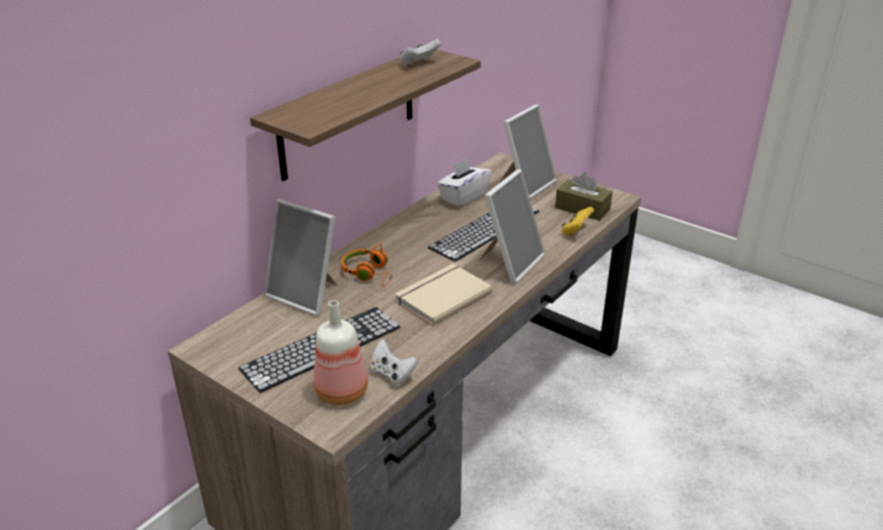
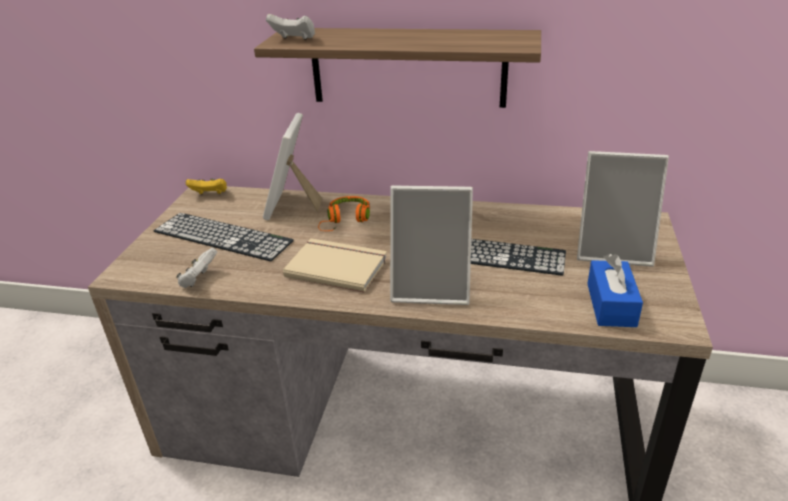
camera: 65 degrees right, 0 degrees up
(343, 391) = (167, 265): bottle -> none
(418, 64) = (483, 37): white game controller -> white game controller (294, 39)
(463, 197) = (535, 222): white tissue box -> none
(575, 231) = (550, 314): yellow game controller -> yellow game controller (210, 194)
(582, 209) = (611, 304): brown tissue box -> blue tissue box

